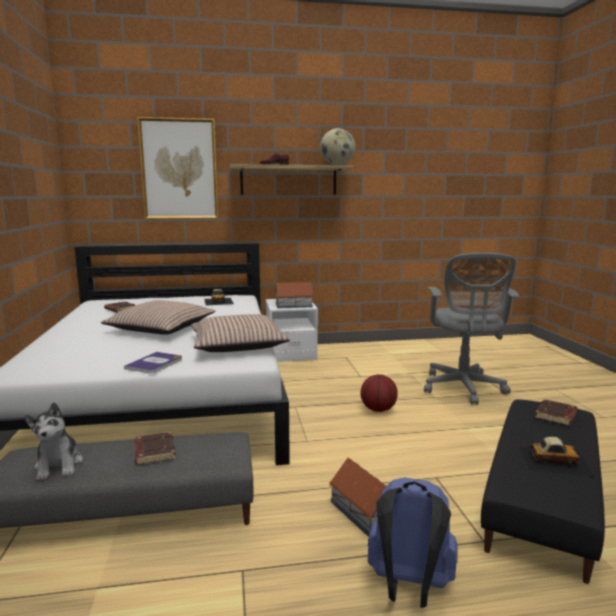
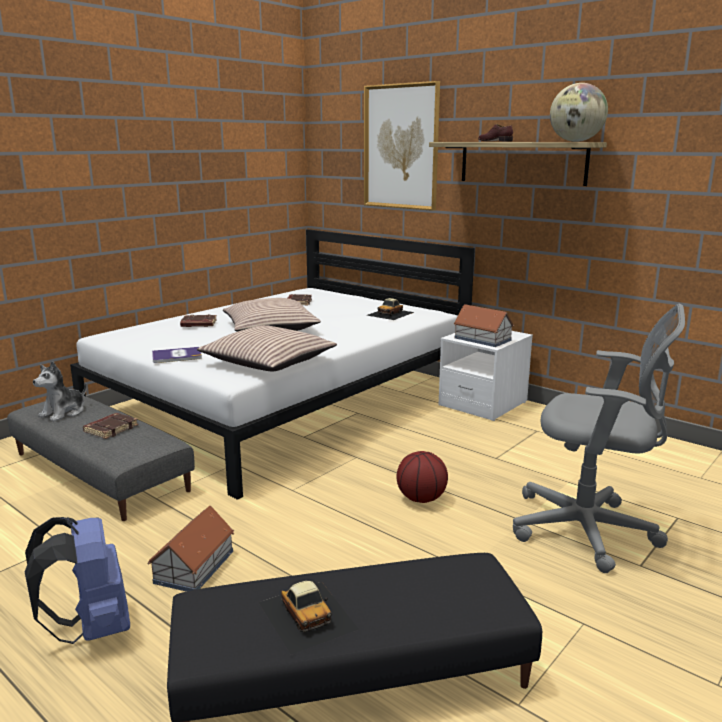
camera: 50 degrees right, 5 degrees up
(463, 388) = (589, 531): grey office chair -> grey office chair turned 120 degrees counterclockwise
(556, 416) = (460, 592): brown book -> brown book (198, 324)

